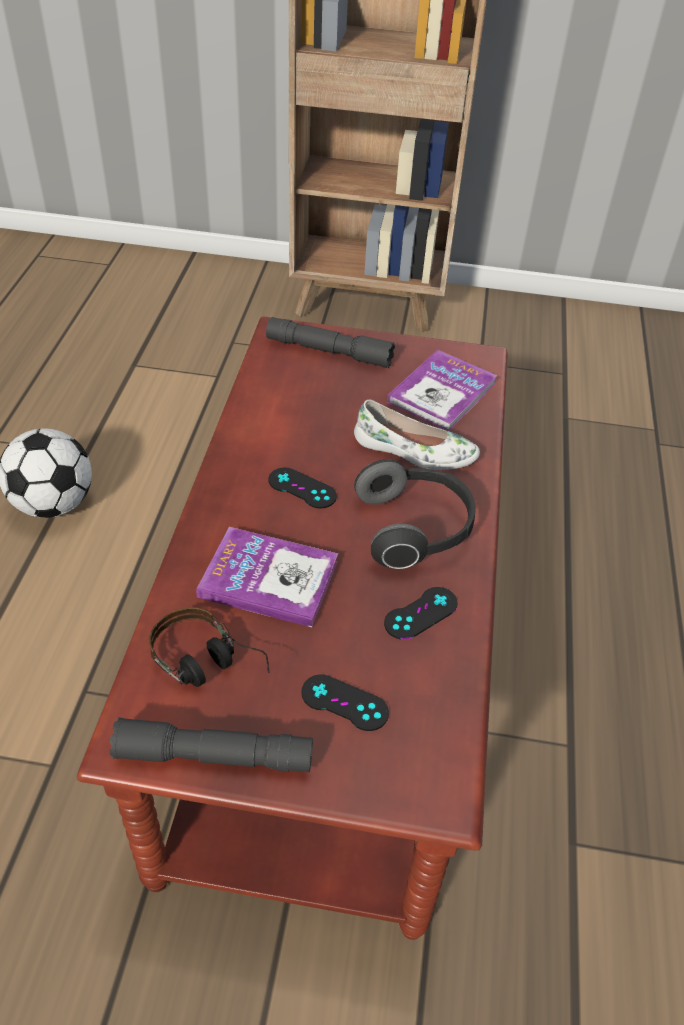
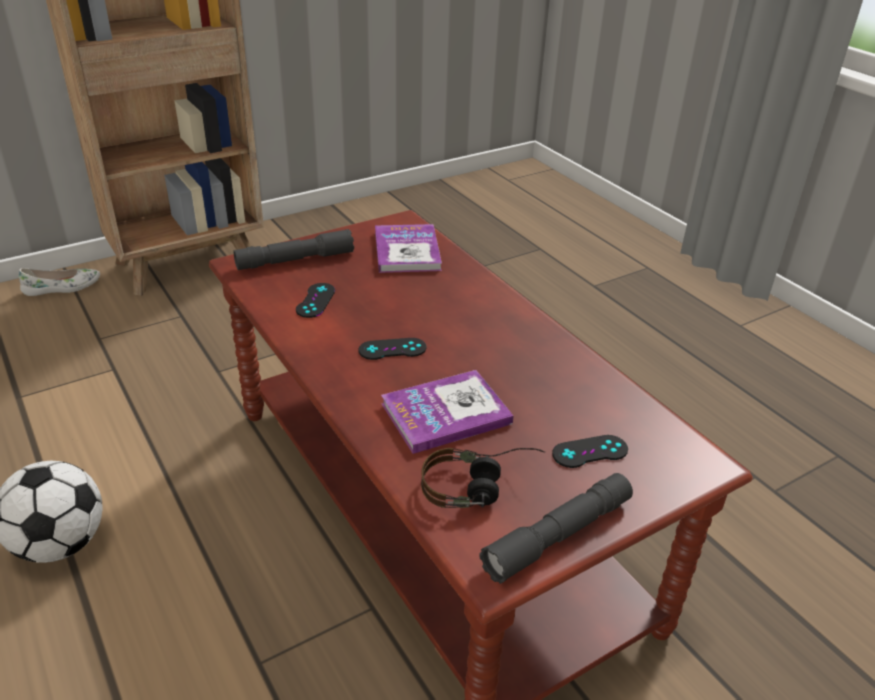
camera: 40 degrees left, 10 degrees down
(414, 451) = (436, 291): white shoe -> white shoe (62, 287)
(415, 529) = (497, 334): headphones -> none
(421, 613) = (564, 377): black game controller -> black game controller (315, 300)

